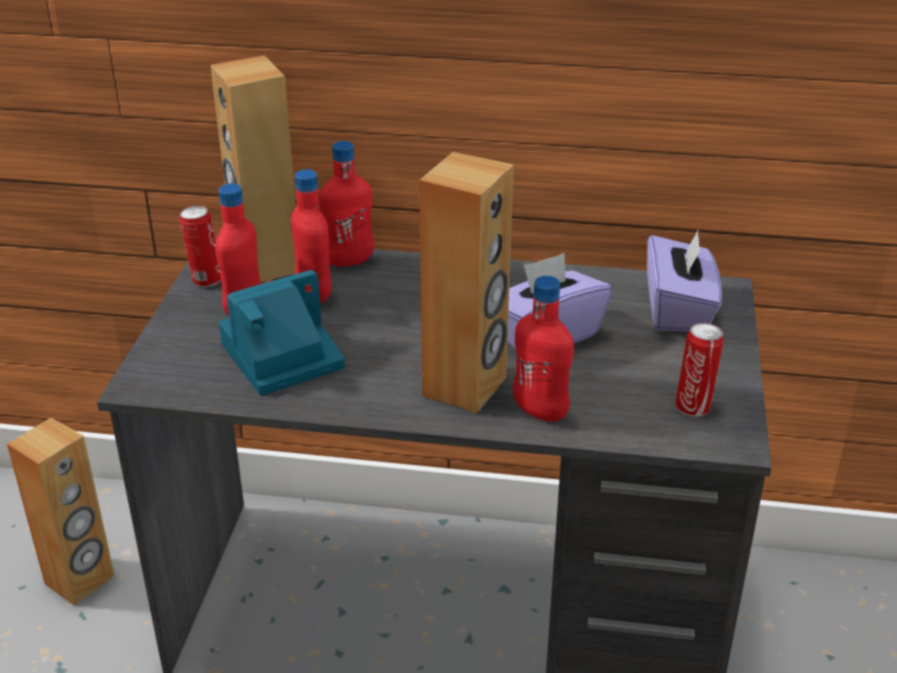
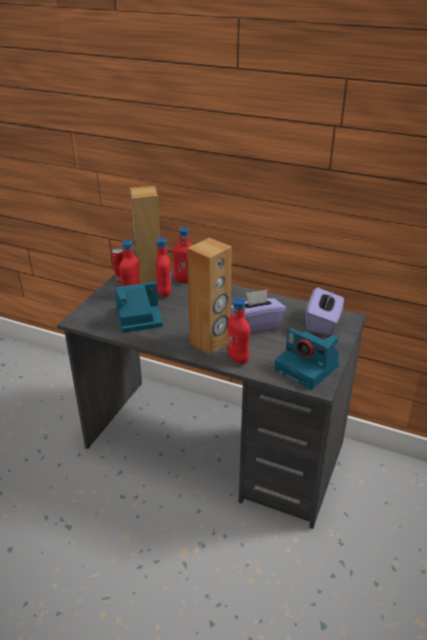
camera: 15 degrees right, 0 degrees up
(80, 580) = (65, 402): brown speaker -> none
(693, 406) = (308, 368): can -> camera

